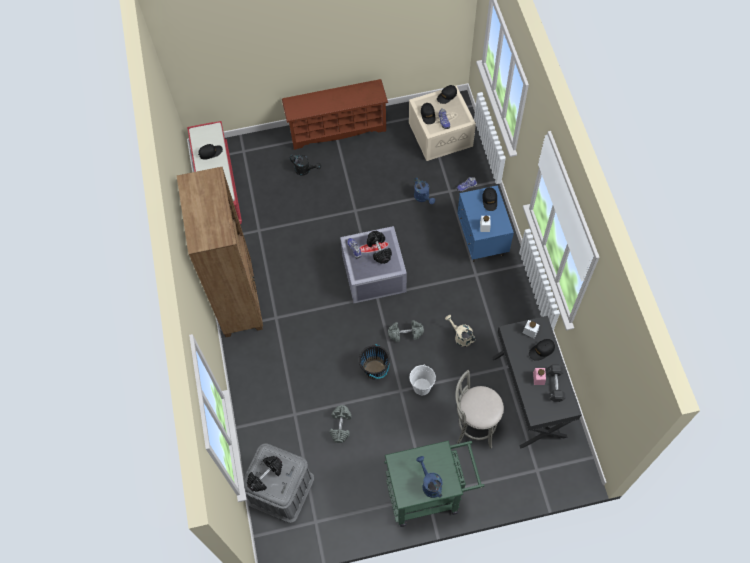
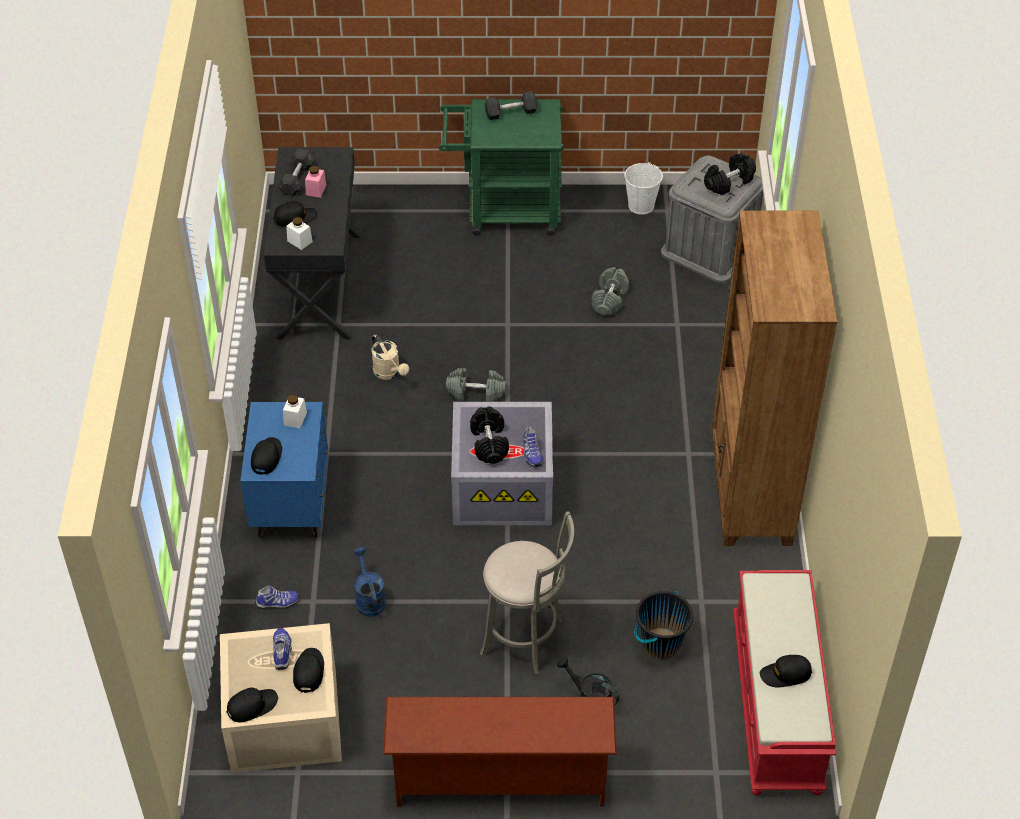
camera: 170 degrees left, 15 degrees down
(375, 370) = (539, 355): black bucket -> black bucket (660, 644)
(422, 387) = (473, 323): white bucket -> white bucket (641, 205)
(429, 484) = (511, 113): blue watering can -> grey dumbbell
(473, 426) = (415, 267): grey stool -> grey stool (526, 639)

